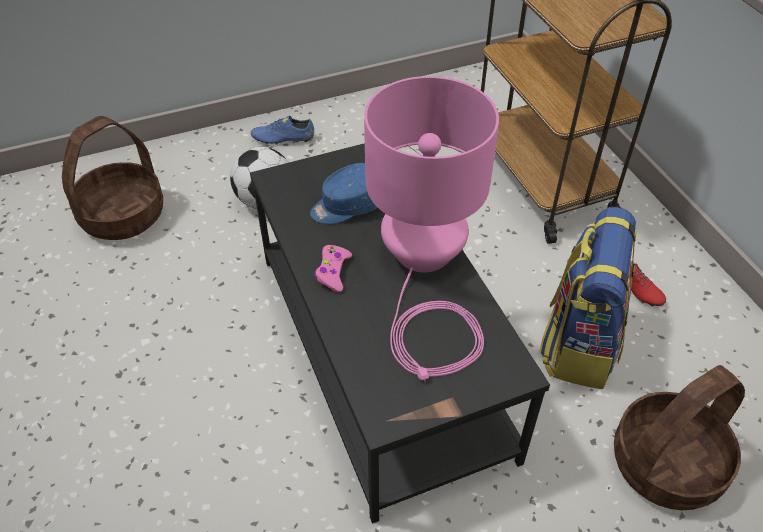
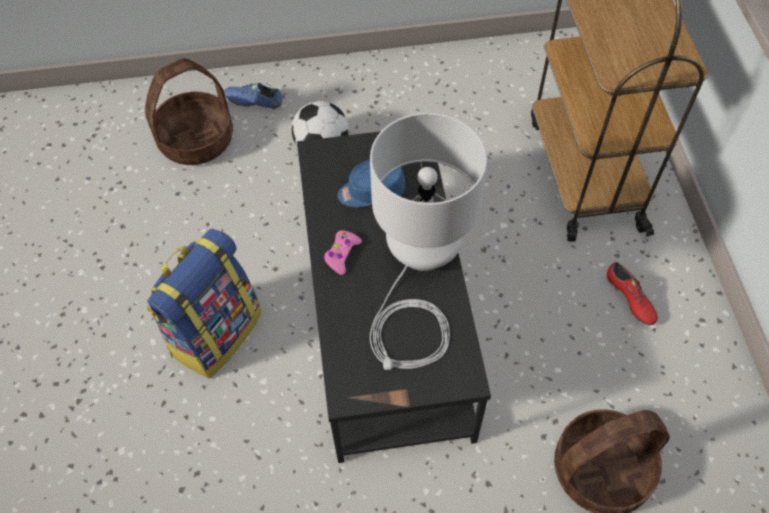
camera: 15 degrees right, 10 degrees up
(283, 138) = (354, 84): blue shoe -> blue shoe (254, 101)
(427, 284) = (418, 282): pink table lamp -> grey table lamp
(578, 343) = (562, 344): backpack -> backpack (215, 332)

